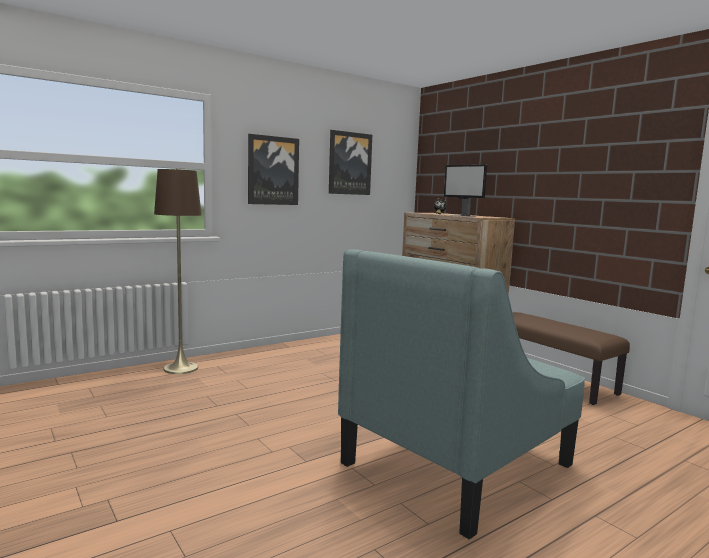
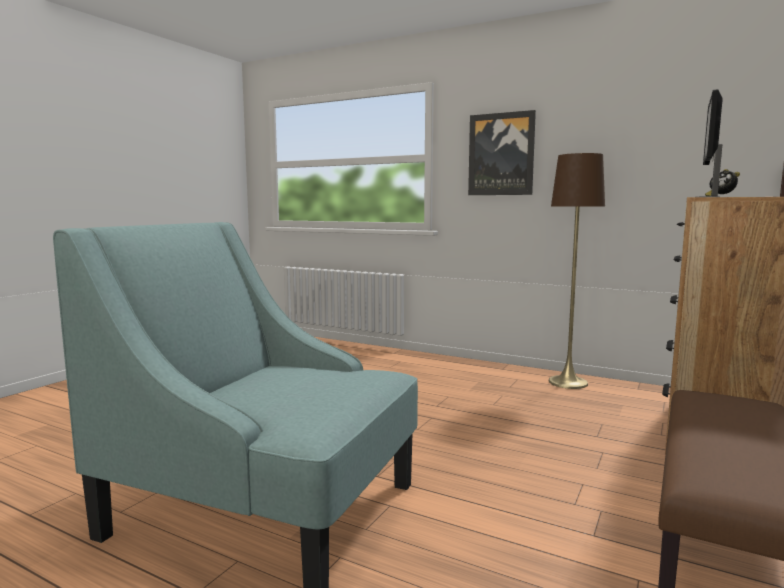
camera: 65 degrees right, 0 degrees up
(181, 368) = (377, 354): brown floor lamp -> brown floor lamp (568, 382)
(349, 163) = (623, 131): picture -> none

